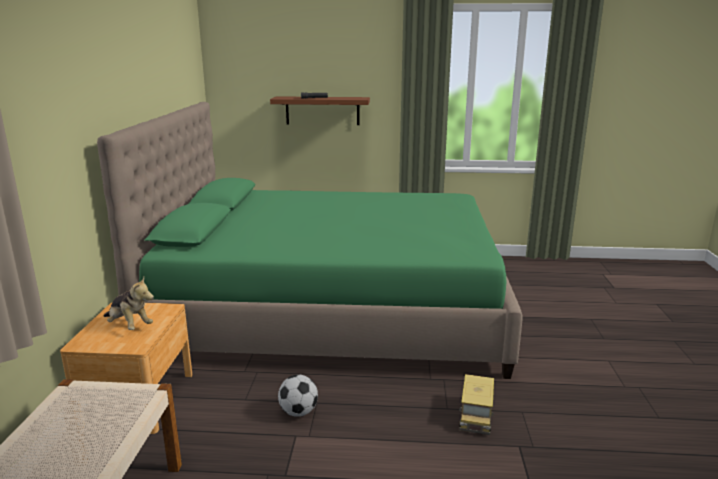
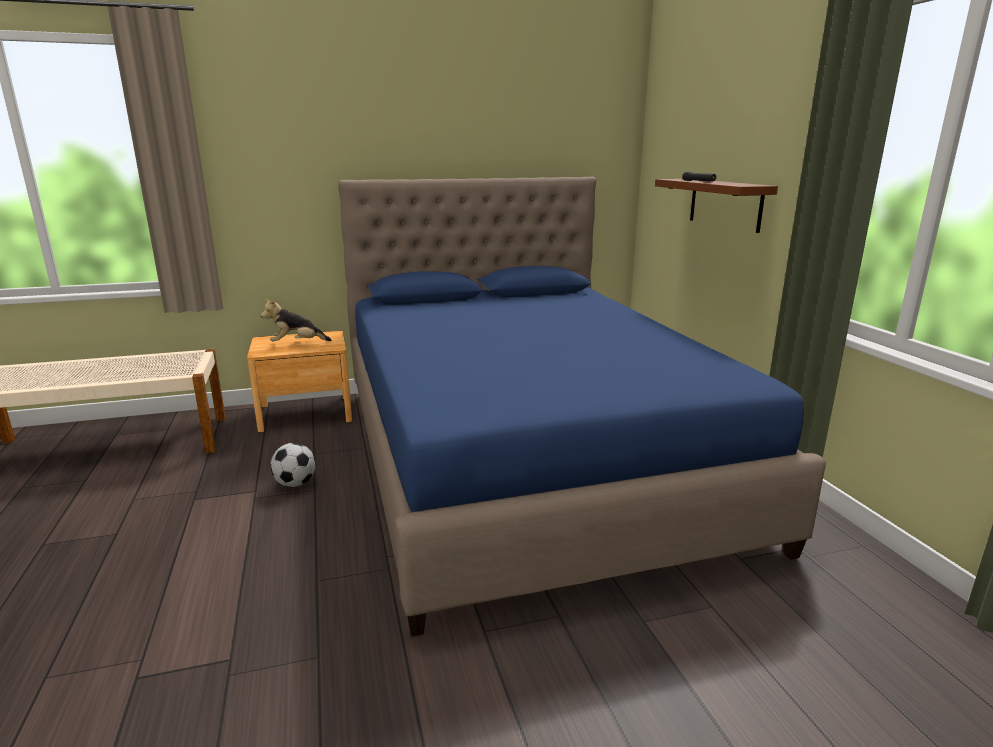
camera: 70 degrees right, 0 degrees up
(129, 326) = (296, 344): plush toy -> plush toy turned 60 degrees clockwise
(332, 310) = (526, 457): green bed -> blue bed
(476, 415) = (302, 609): toy truck -> none

